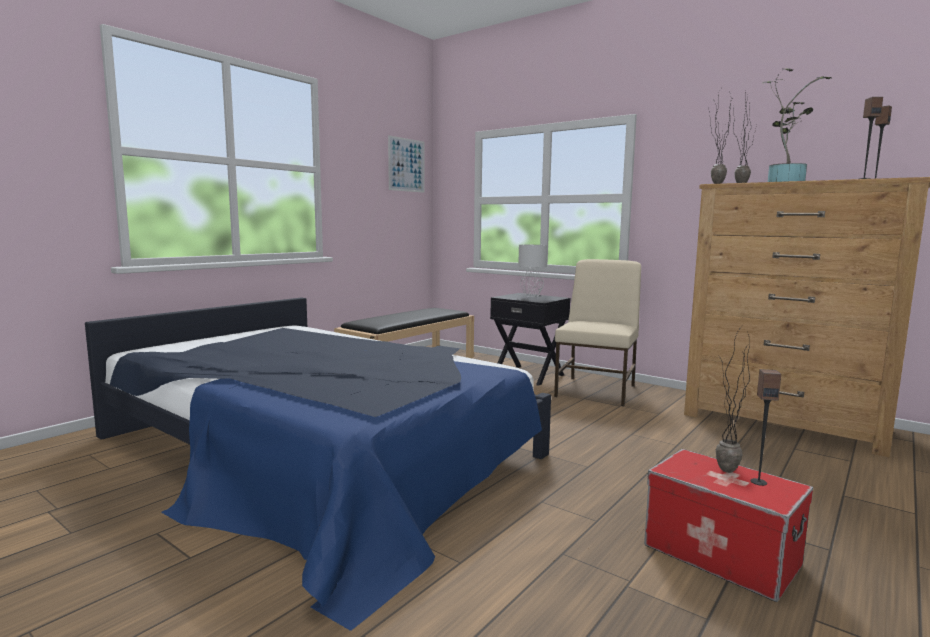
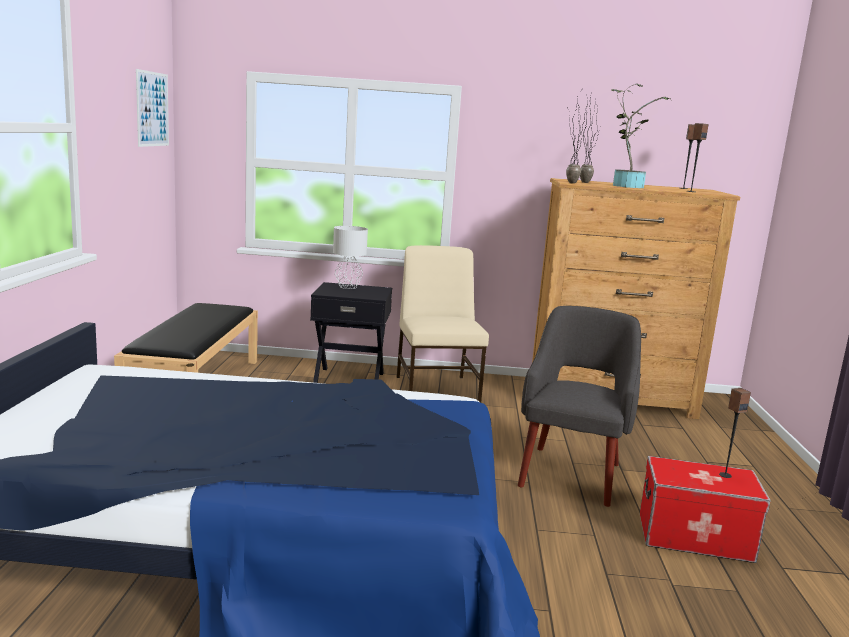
camera: 35 degrees left, 5 degrees up
(643, 470) = (571, 473): none -> grey armchair
(724, 473) = (699, 472): potted plant -> none

